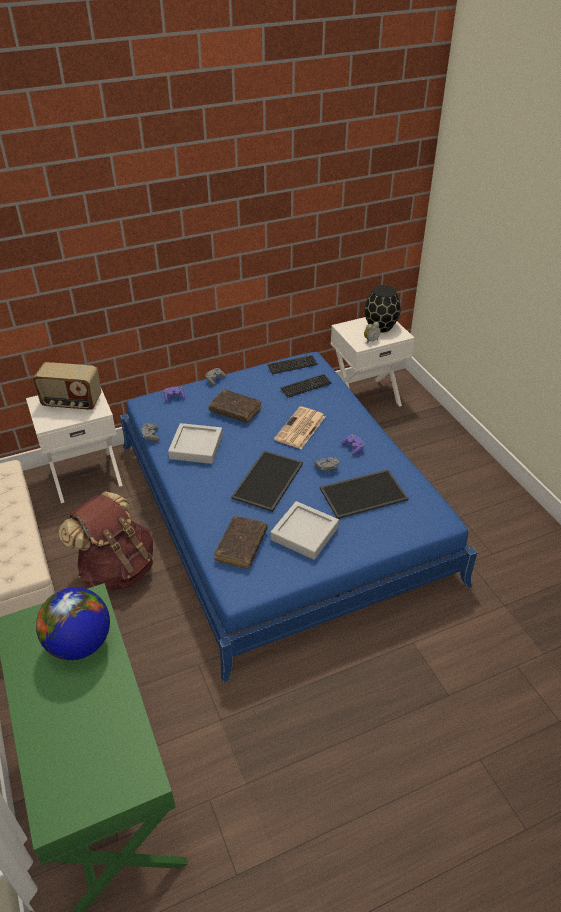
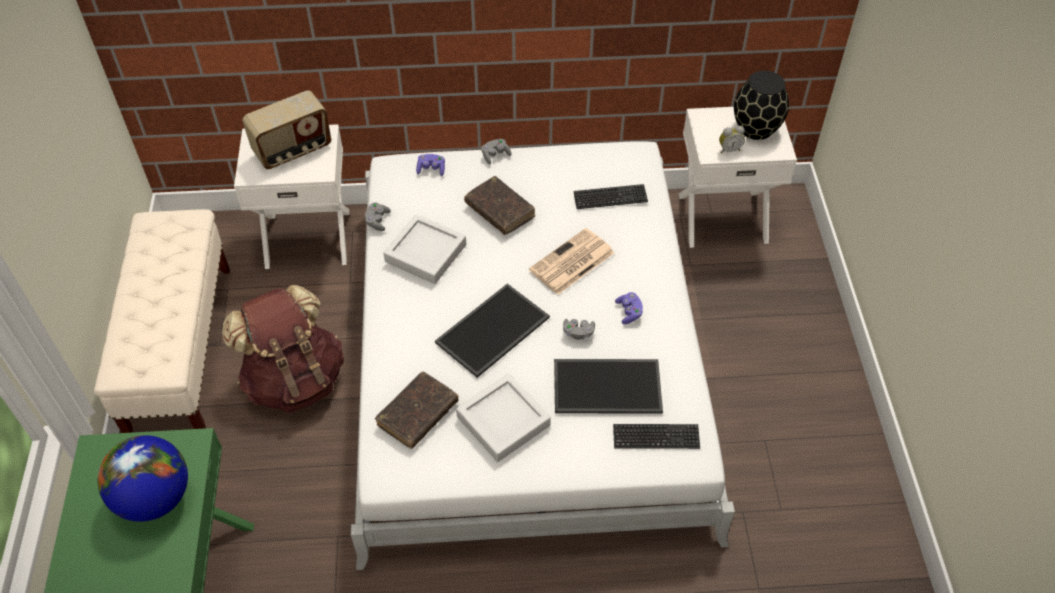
camera: 20 degrees right, 10 degrees up
(72, 403) = (293, 150): radio -> radio turned 60 degrees counterclockwise
(280, 510) = (527, 358): blue bed -> white bed
(292, 365) = (608, 158): keyboard -> keyboard (656, 437)

